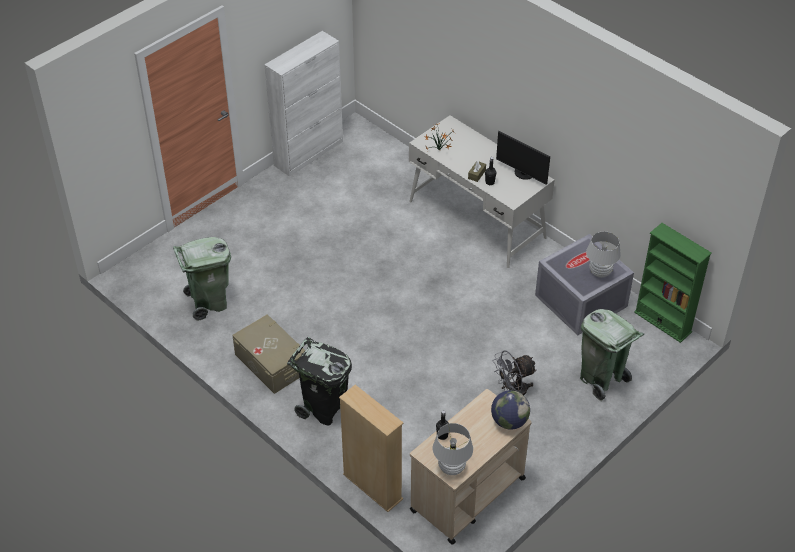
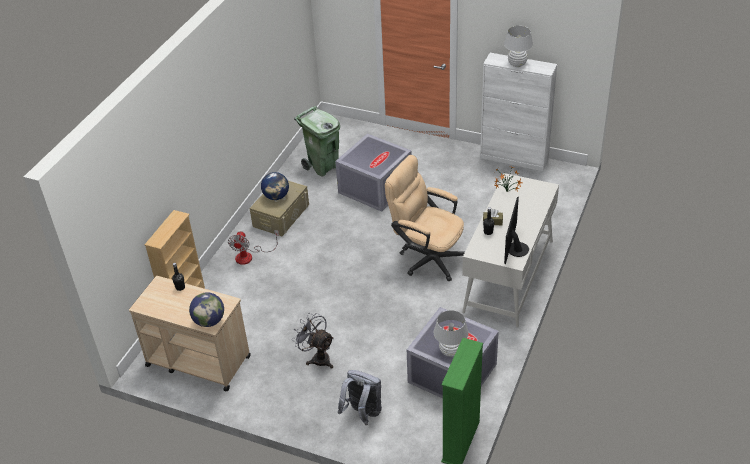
camera: 70 degrees right, 5 degrees down
(268, 345) = (276, 197): none -> globe
(277, 270) = (375, 187): none -> grey storage box
(324, 409) = (249, 256): black trash can -> fan
(416, 266) = (427, 257): none -> beige office chair
(452, 468) = (149, 302): white table lamp -> white table lamp (517, 64)
(601, 379) = (363, 413): green trash can -> grey backpack

